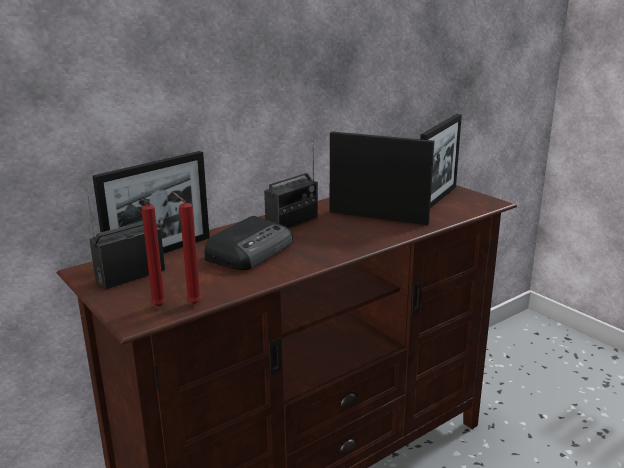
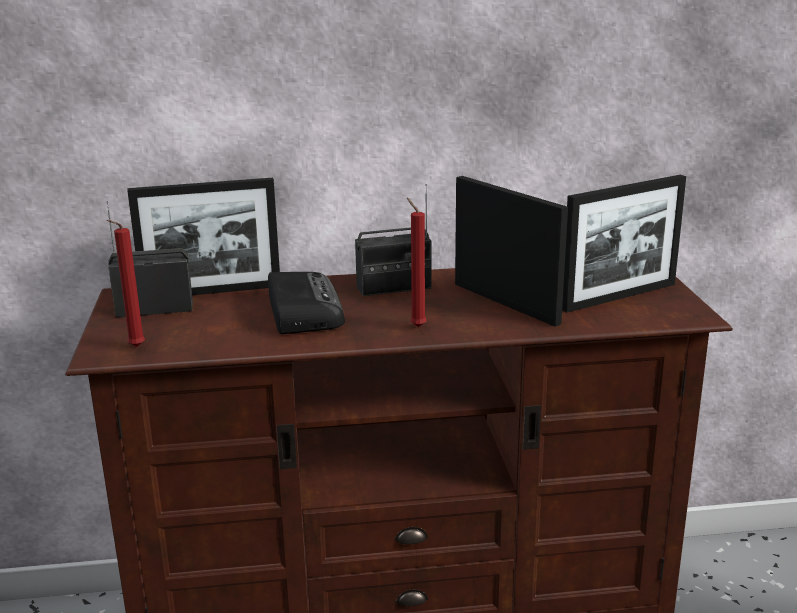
camera: 30 degrees right, 0 degrees up
(192, 303) = (169, 352): red candle -> red candle (416, 326)
(251, 251) = (303, 310): radio -> radio turned 75 degrees counterclockwise

